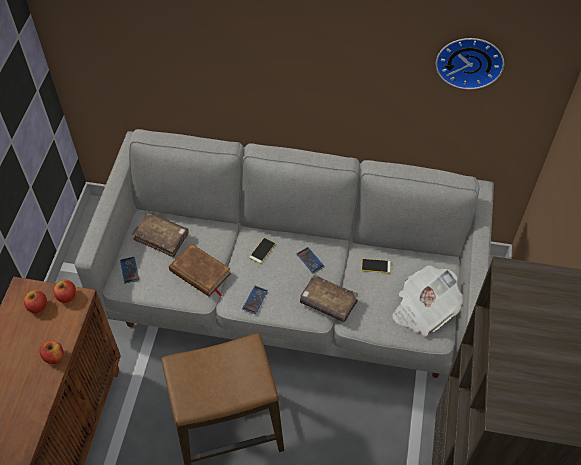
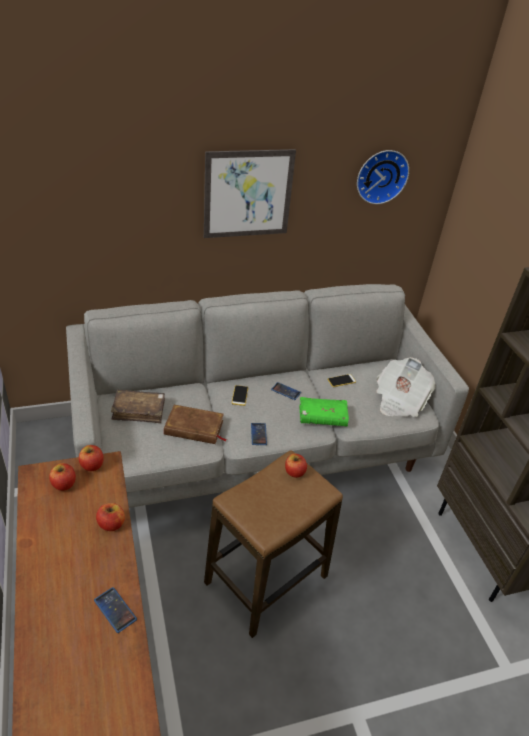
camera: 30 degrees left, 15 degrees down
(129, 270) = (122, 445): phone -> phone (115, 610)
(246, 358) = (294, 472): none -> apple
(308, 52) = (248, 194): none -> picture
(328, 302) = (322, 417): brown book -> green book

